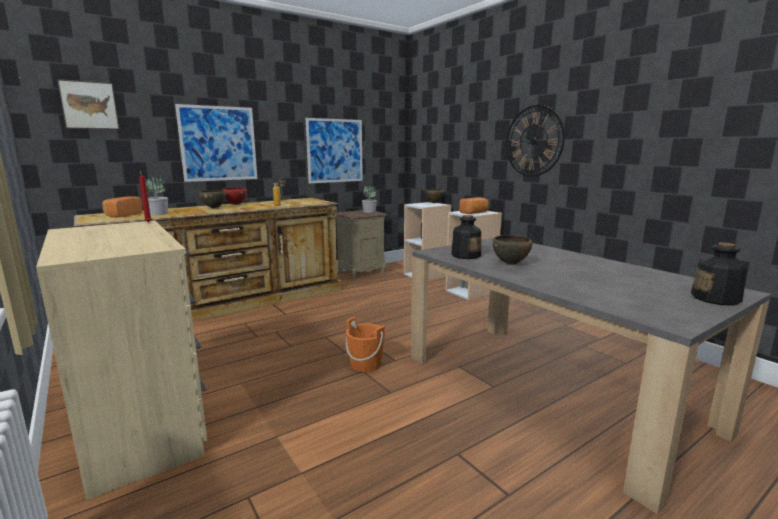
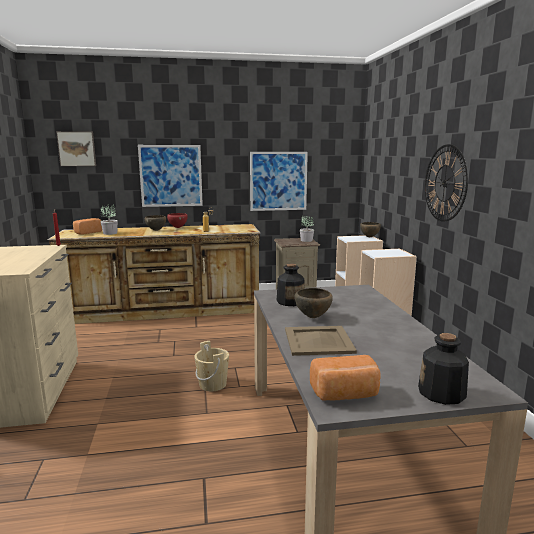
camera: 25 degrees right, 0 degrees up
(366, 364) = (212, 384): orange bucket -> beige bucket
(474, 213) = (385, 254): bread -> bread (345, 394)
(553, 280) = (318, 340): none -> beige tray

